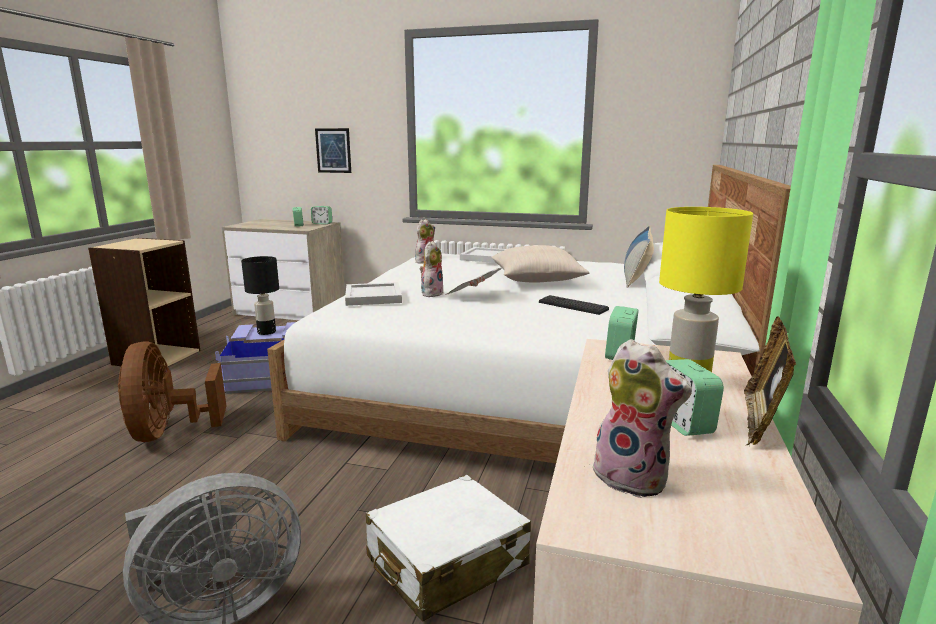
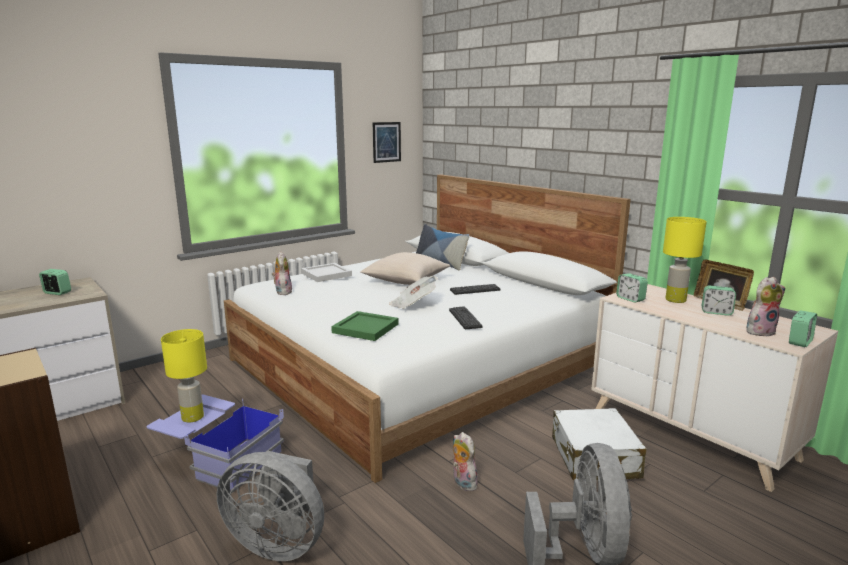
camera: 55 degrees left, 0 degrees up
(169, 432) = (278, 542): brown fan -> grey fan
(266, 332) = (193, 417): black table lamp -> yellow table lamp
(322, 223) = (78, 283): alarm clock -> alarm clock (800, 342)
(333, 150) = (70, 191): picture -> picture (386, 142)
(372, 297) = (366, 329): white tray -> green tray
(431, 293) = (383, 312): plush toy -> plush toy (462, 483)
(465, 319) = (465, 318): none -> keyboard

